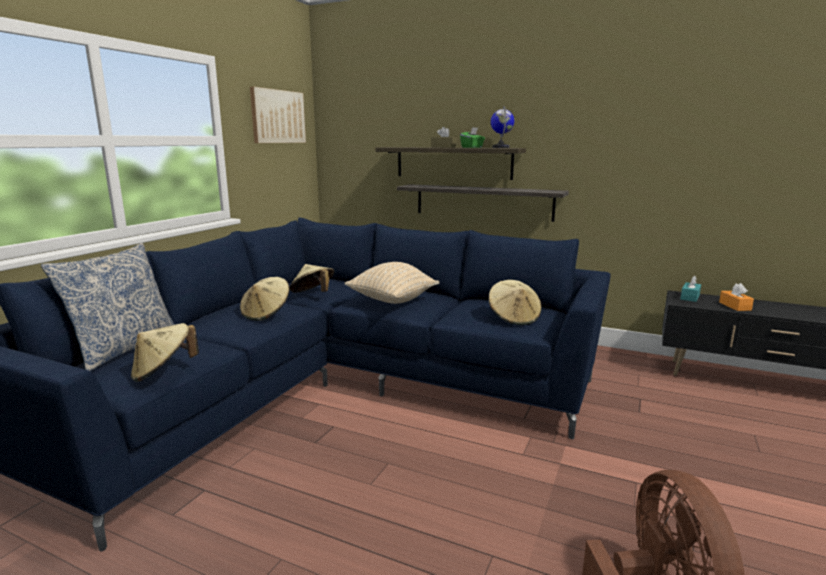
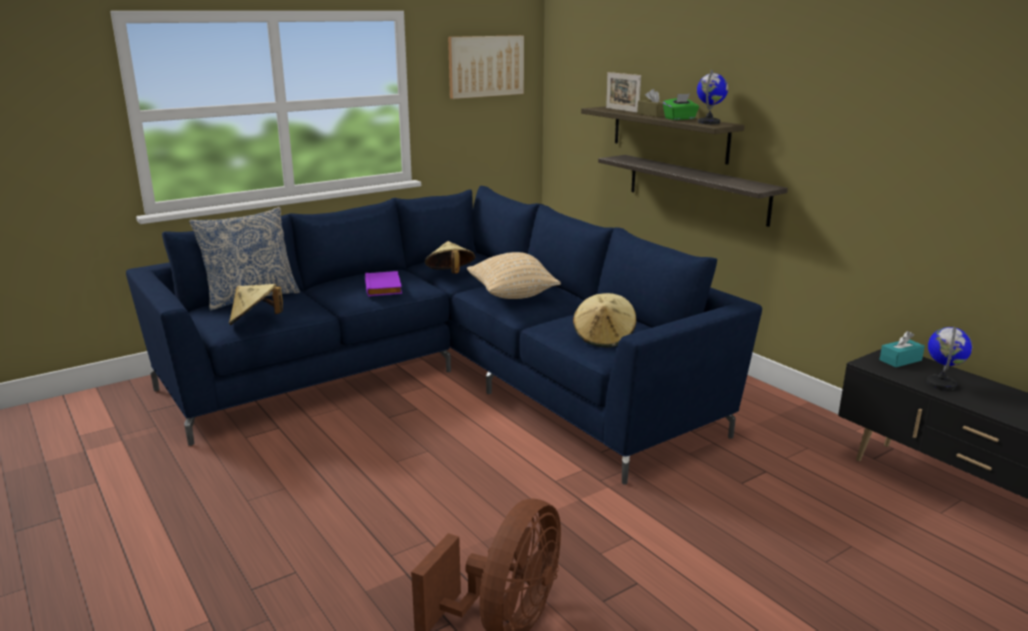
camera: 30 degrees right, 5 degrees up
(266, 314) = (384, 287): beige hat -> purple book
(411, 147) = (622, 110): none -> picture frame
(734, 306) = (941, 384): orange tissue box -> globe

